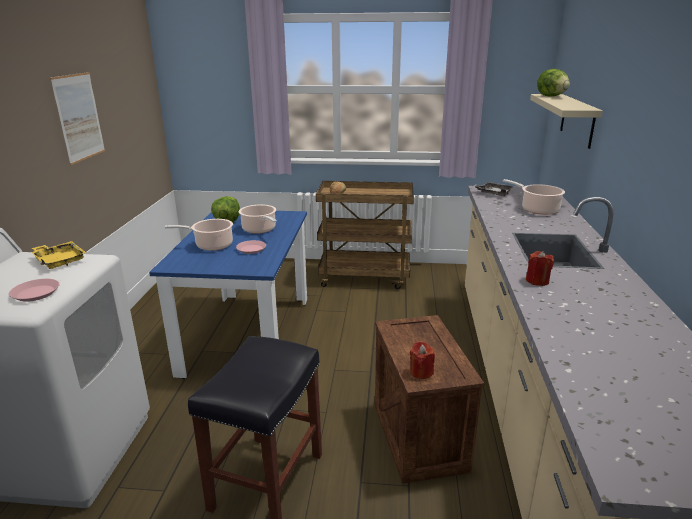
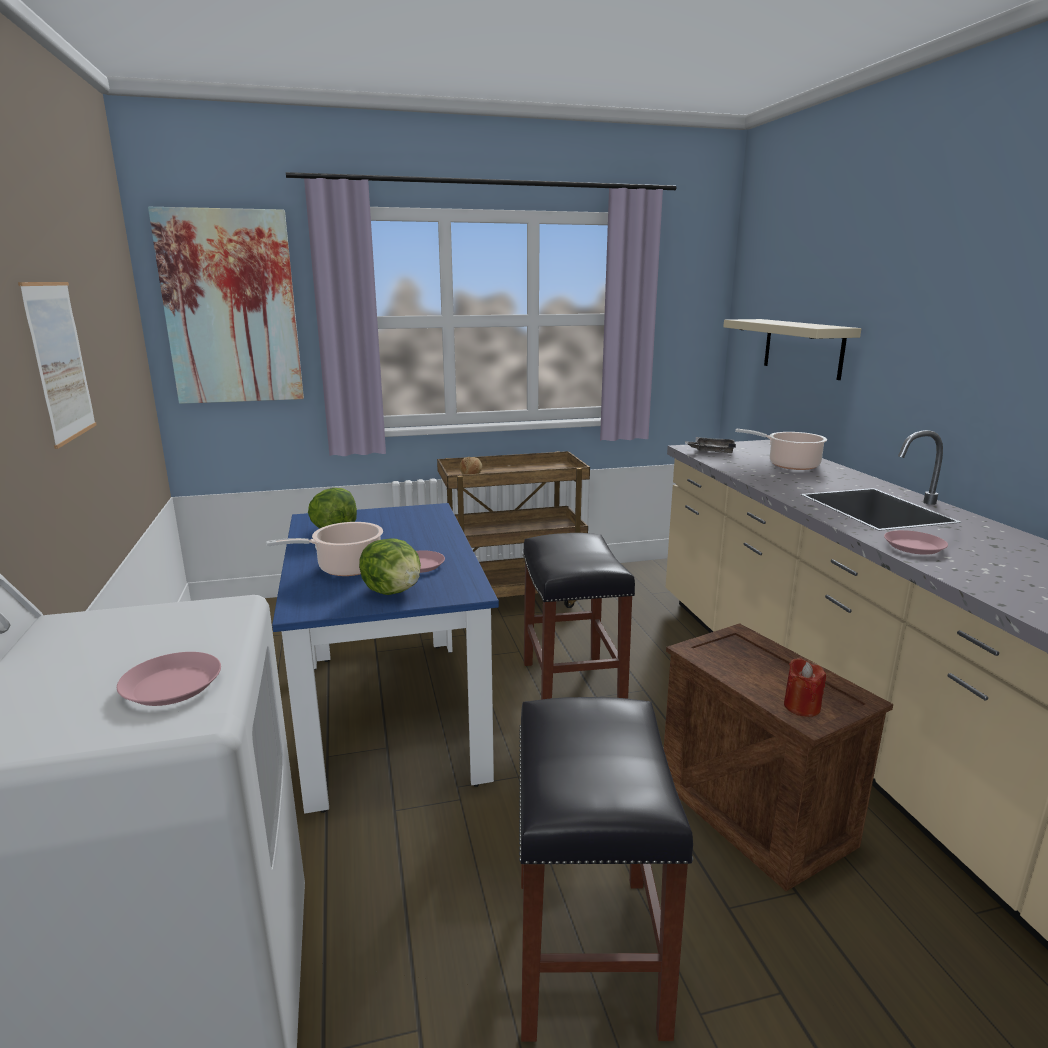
camera: 20 degrees left, 5 degrees down
(59, 261) = (155, 619): yellow tray -> none
(205, 79) = (231, 308): none -> picture
(260, 230) = (403, 536): cooking pot -> none
(363, 339) = (573, 687): none -> black stool
(537, 281) = (914, 546): red candle -> pink plate
(552, 96) = (758, 320): lettuce -> lettuce (393, 591)

